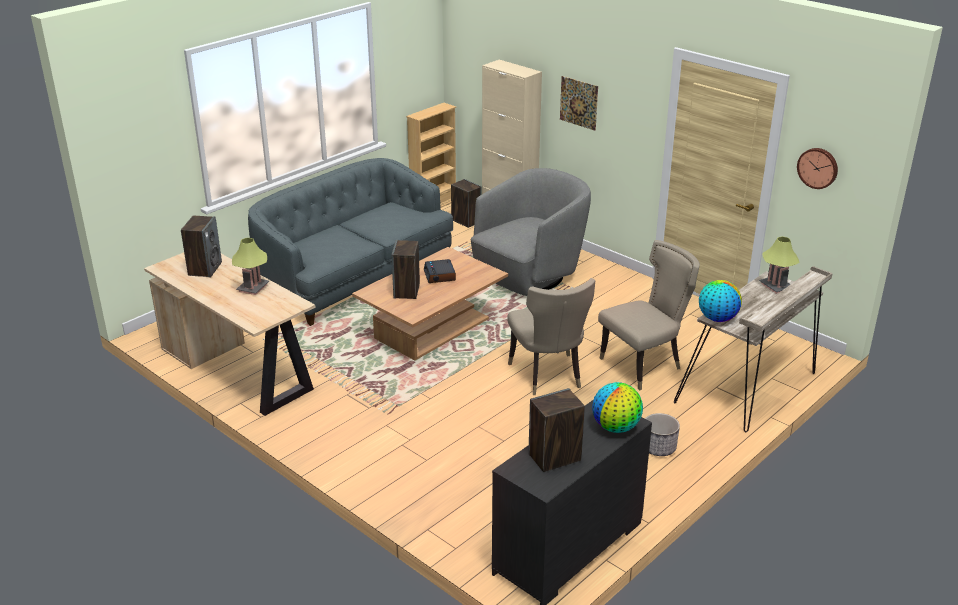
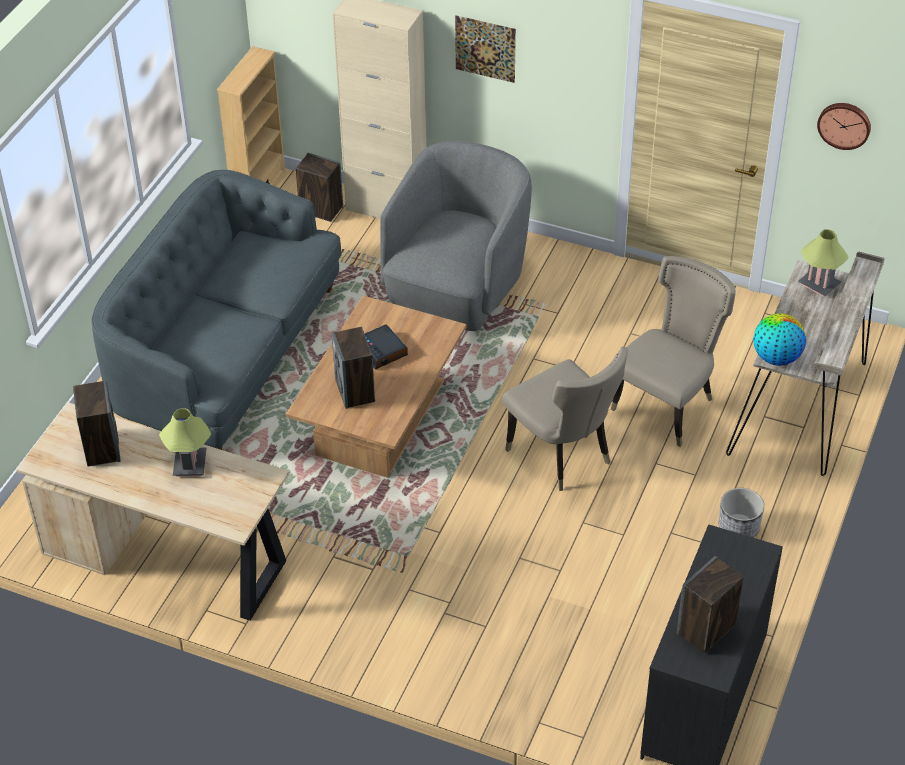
camera: 20 degrees left, 15 degrees up
(616, 427) = (749, 566): globe -> none

